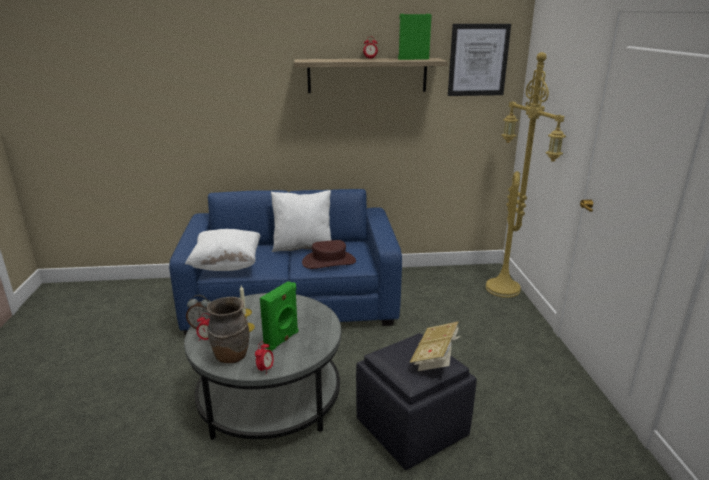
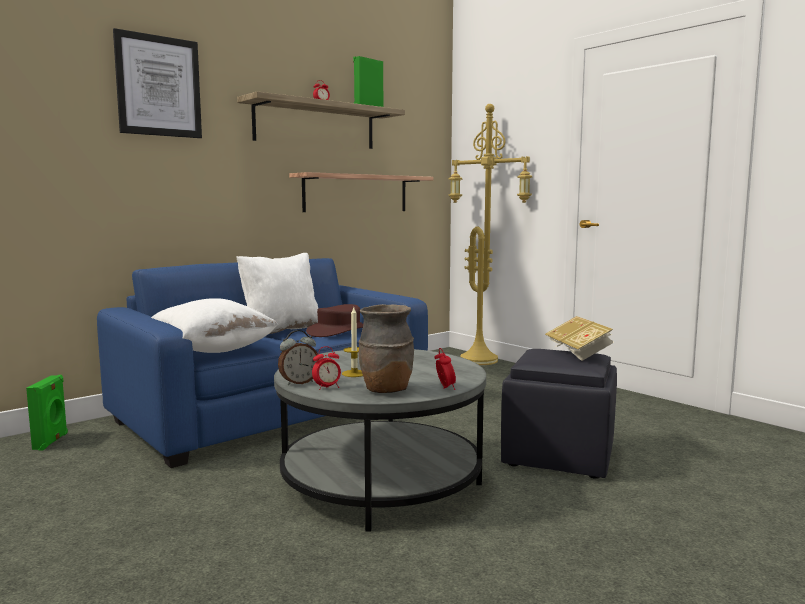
camera: 35 degrees left, 15 degrees down
(282, 340) = (417, 371): green speaker -> green speaker (51, 441)
(406, 131) = (356, 193): none -> shelf
(478, 60) = (414, 120): picture -> picture (158, 86)

